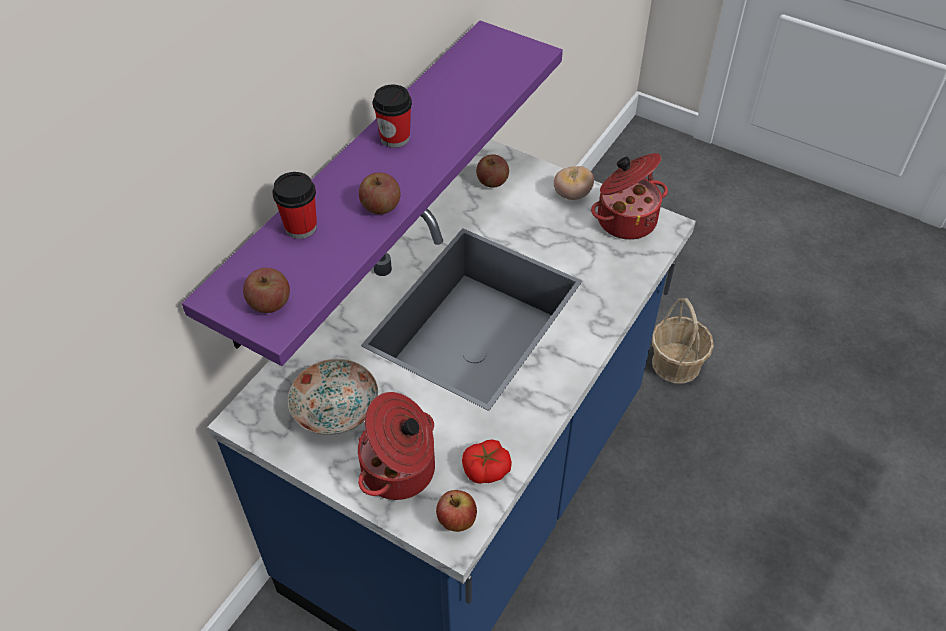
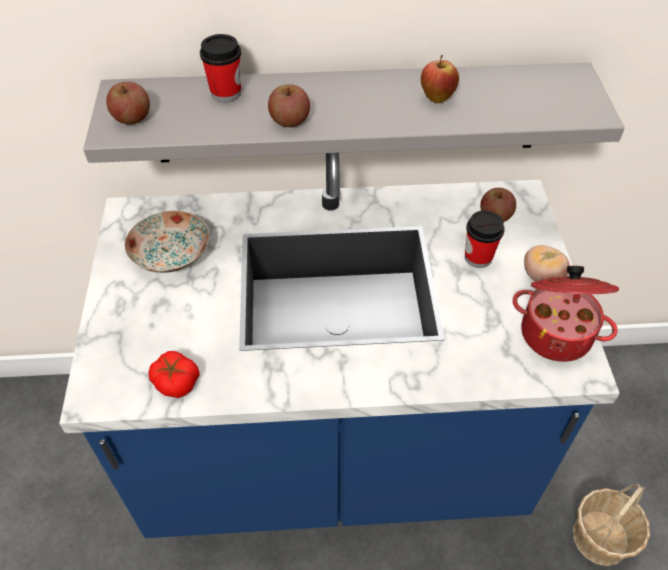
camera: 55 degrees right, 0 degrees up
(356, 181) = (348, 113): purple shelf -> grey shelf
(395, 138) = (378, 89): cup -> cup (478, 257)
(400, 471) = (137, 325): cooking pot -> none
(456, 522) = (108, 390): apple -> apple (436, 98)

